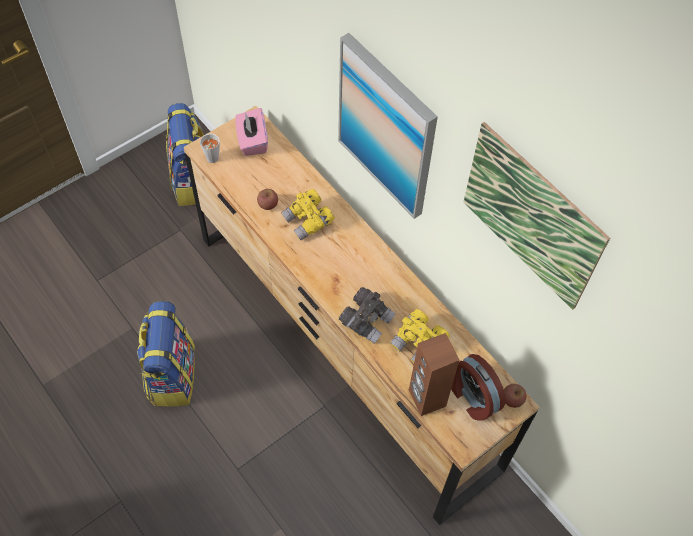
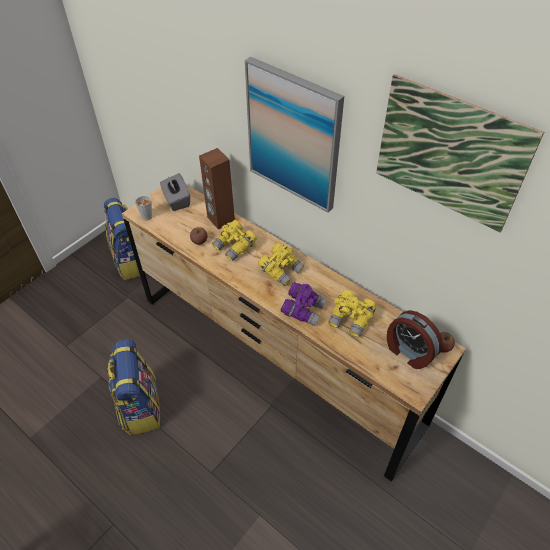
camera: 10 degrees left, 10 degrees down
(252, 141) = (176, 200): pink tissue box -> grey tissue box
(355, 263) = (281, 270): none -> yellow binoculars
(366, 320) = (303, 310): grey binoculars -> purple binoculars
(426, 398) = (371, 360): brown speaker -> brown speaker (220, 219)

